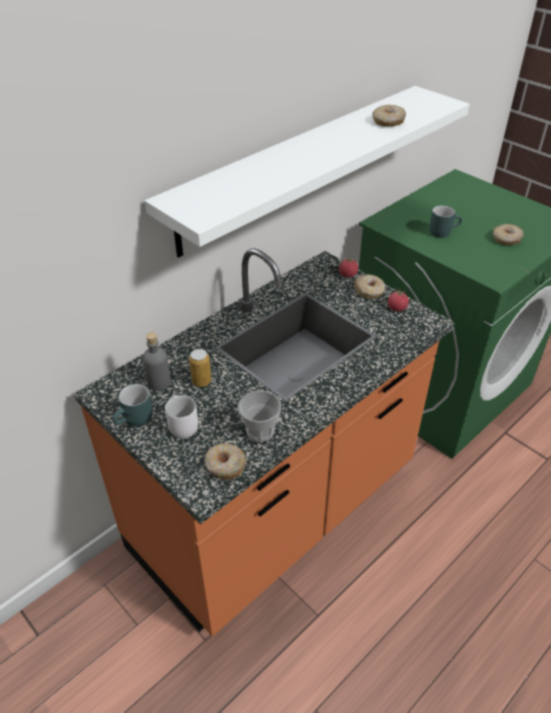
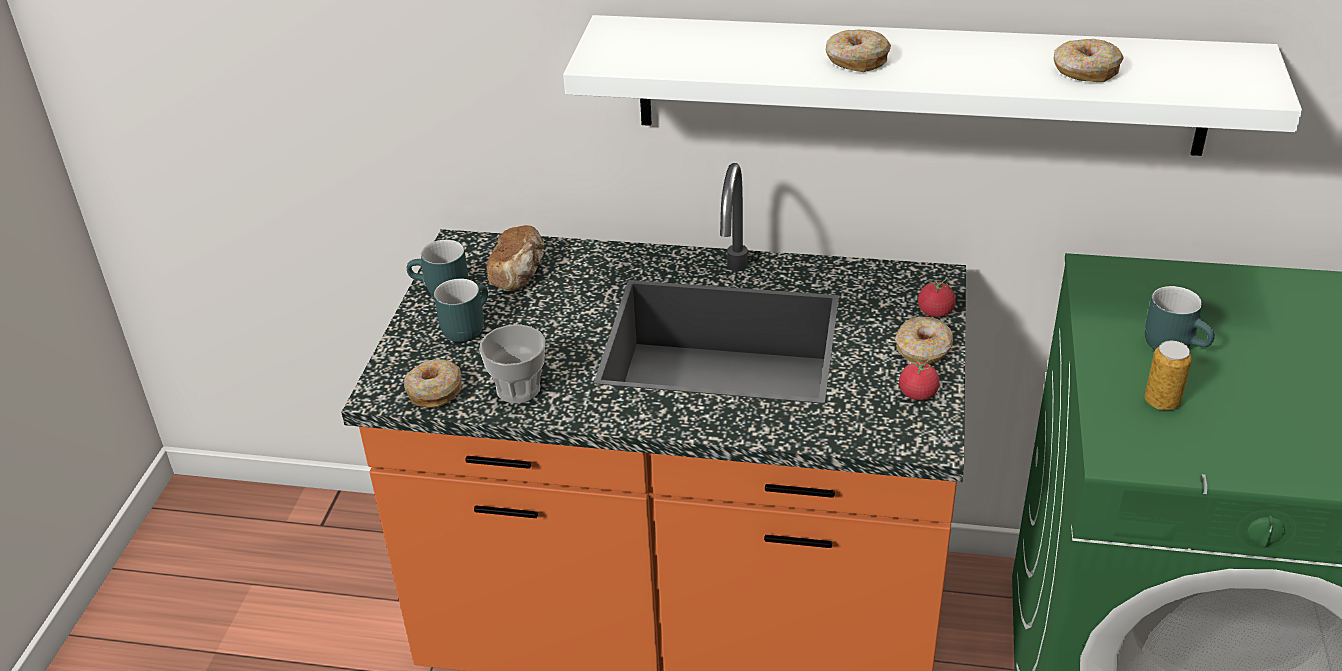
camera: 55 degrees right, 5 degrees down
(159, 382) = (520, 273): grey bottle -> bread
(180, 426) = (465, 326): white mug -> turquoise mug
(201, 381) = (555, 302): can -> can (1162, 401)
(506, 239) = (1270, 424): donut -> donut (856, 60)

